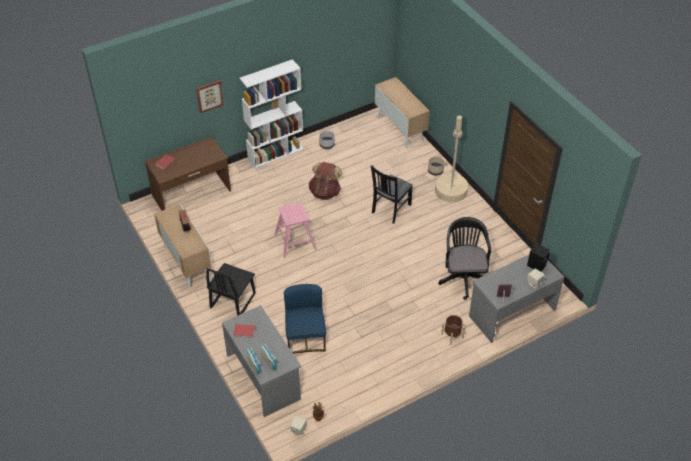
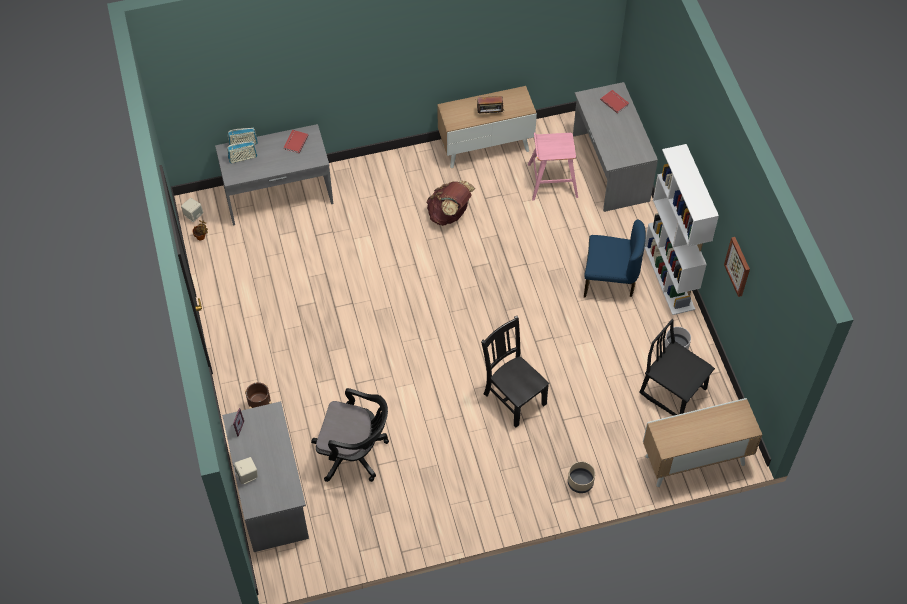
camera: 105 degrees right, 10 degrees up
(192, 193) = (609, 168): brown desk -> grey desk
(209, 96) = (671, 117): picture -> picture (738, 266)
(232, 300) = (404, 184): black chair -> black chair (673, 390)
(295, 242) = (483, 267): pink stool -> pink stool (552, 180)
(305, 338) = (319, 247): blue chair -> blue chair (609, 281)
(325, 192) = (571, 323): brown backpack -> brown backpack (449, 214)
(451, 190) = (530, 491): beige floor lamp -> none
(537, 264) = (279, 492): black speaker -> none

